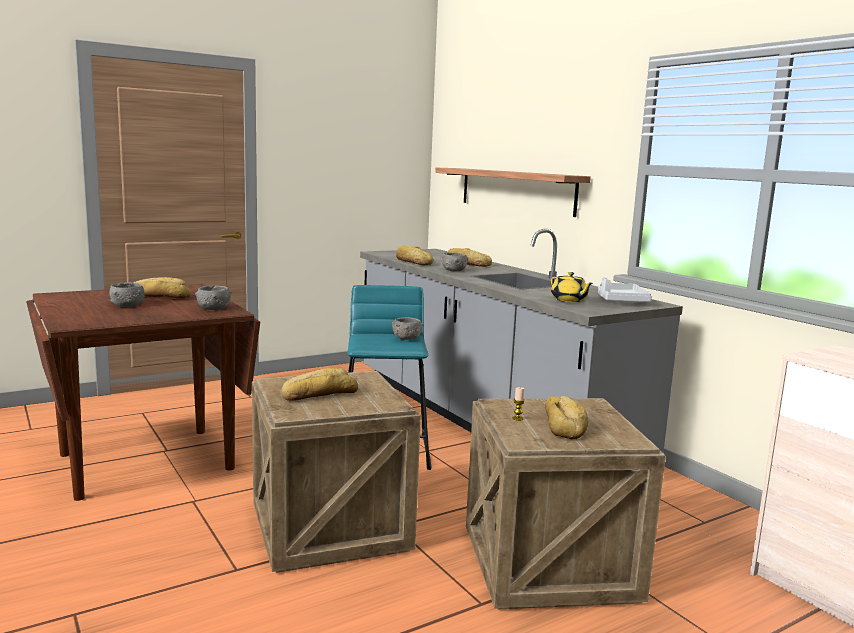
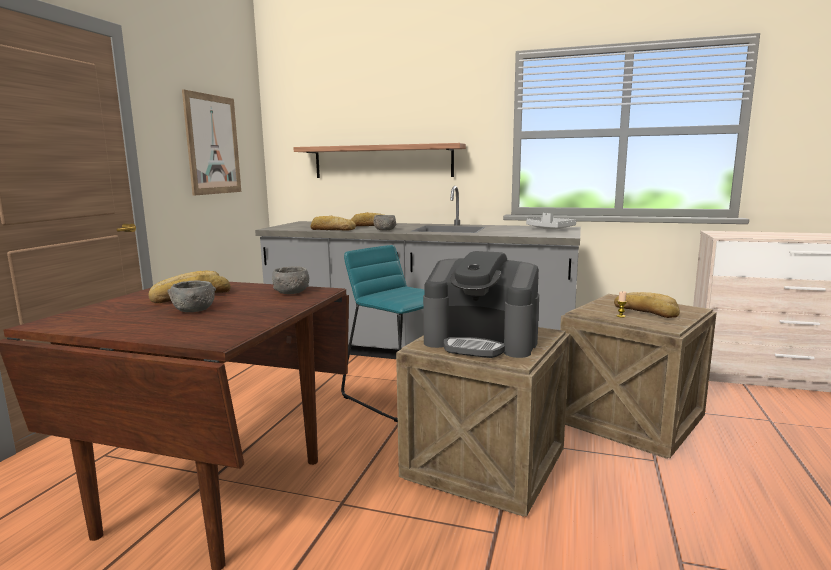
camera: 40 degrees left, 0 degrees up
(319, 394) = (482, 341): bread -> coffee machine
(352, 162) = (213, 145): none -> picture
(407, 338) = (411, 289): grey bowl -> none
(569, 300) = (528, 233): yellow teapot -> none

